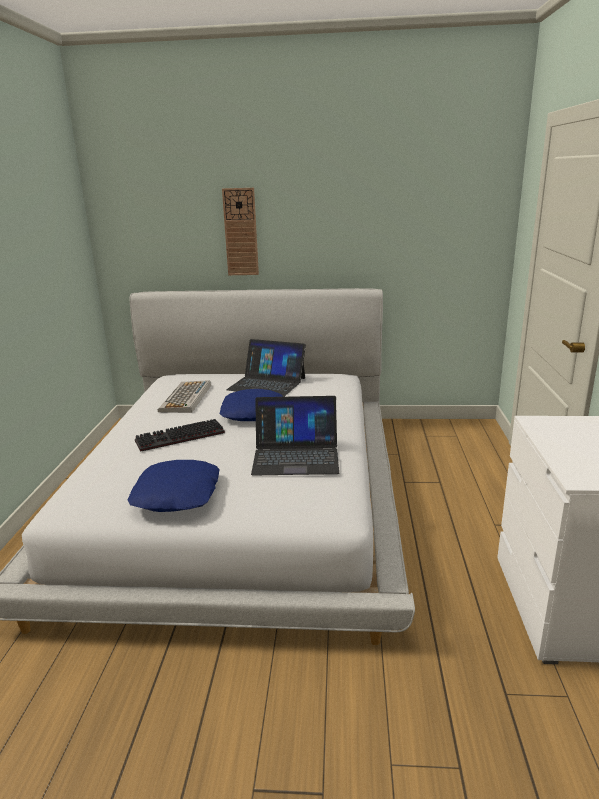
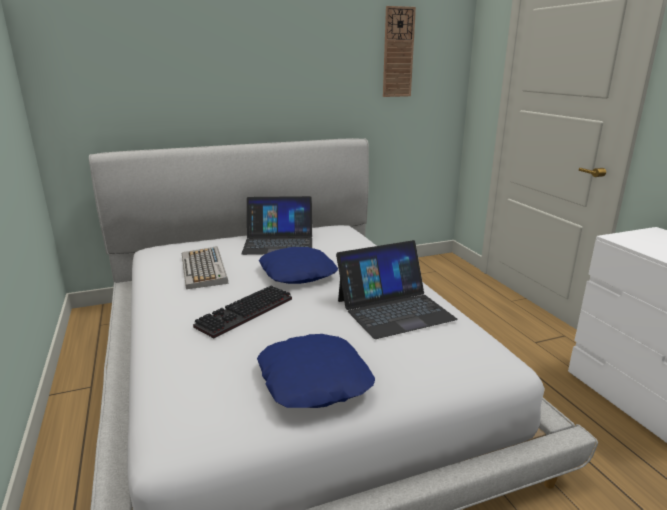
camera: 25 degrees left, 0 degrees up
(241, 232) = (217, 81): wall clock -> wall clock (398, 52)

